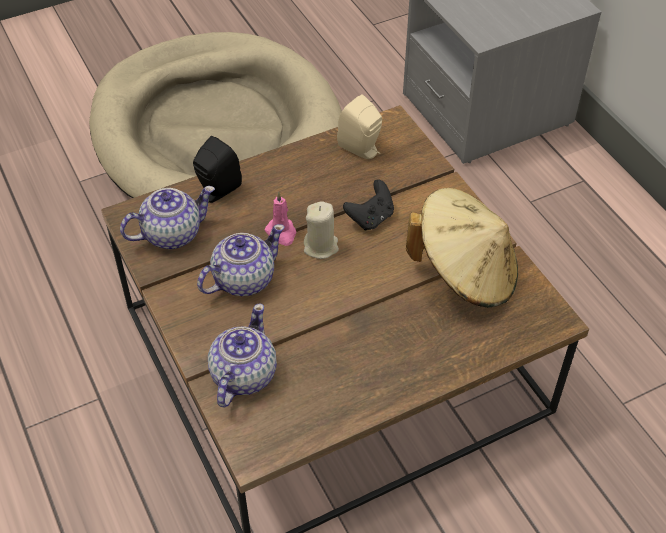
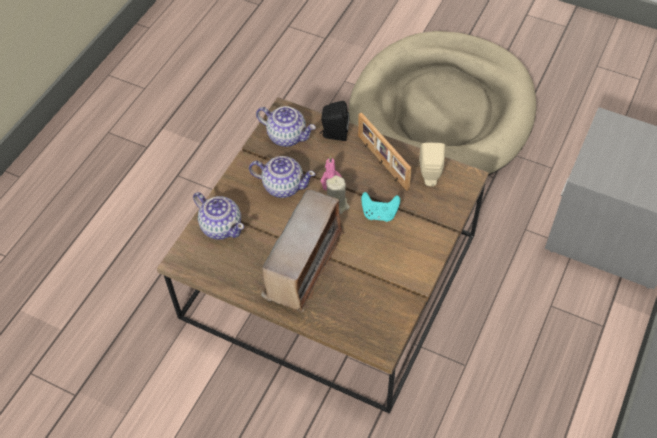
camera: 55 degrees right, 5 degrees up
(242, 376) = (221, 226): teapot -> teapot turned 60 degrees clockwise
(302, 175) = (382, 162): none -> picture frame
(370, 218) = (379, 214): black game controller -> turquoise game controller
(378, 324) = (304, 264): none -> radio
(465, 273) = (379, 283): beige hat -> none

